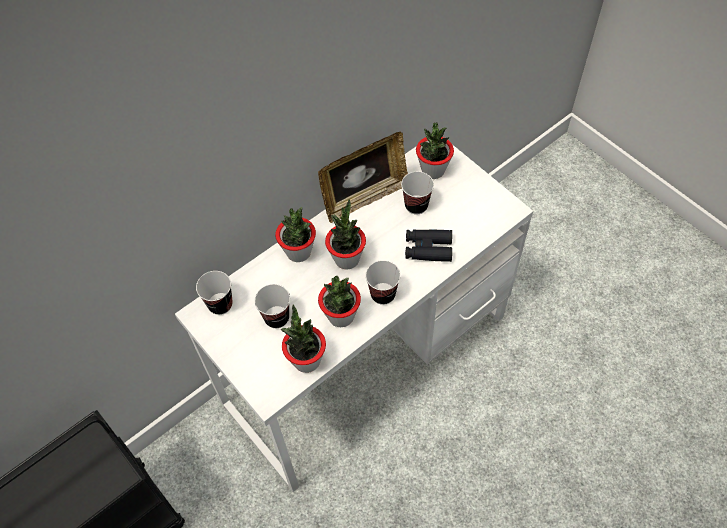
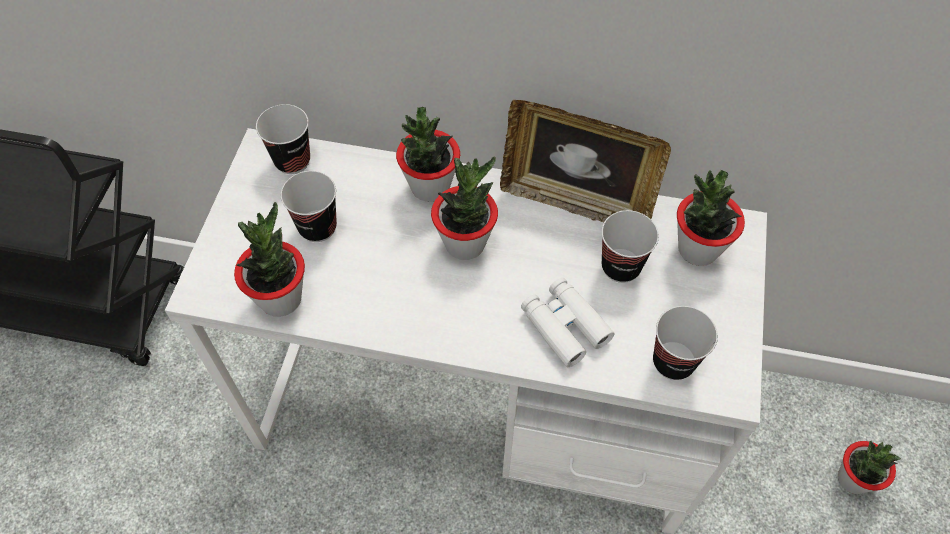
camera: 50 degrees right, 0 degrees up
(341, 316) = (374, 293): potted plant -> potted plant (853, 479)
(383, 294) = (446, 319): cup -> cup (673, 362)
(428, 249) = (564, 326): black binoculars -> white binoculars

